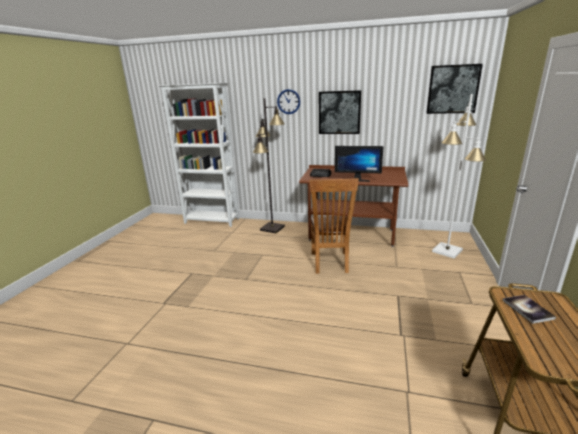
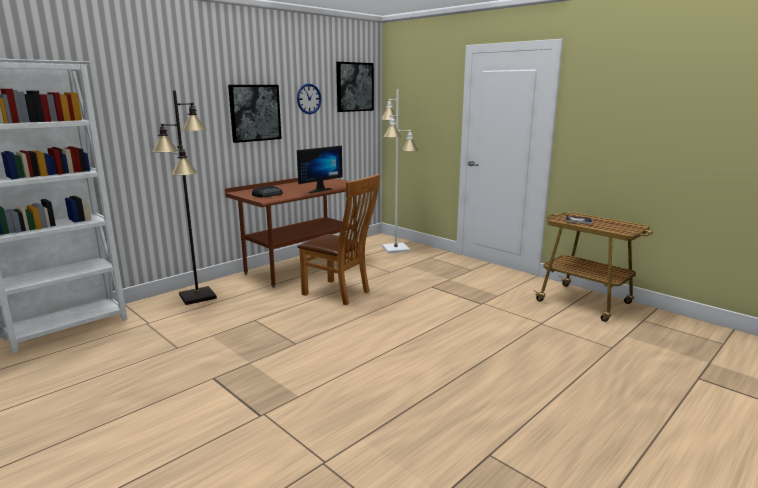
camera: 60 degrees left, 5 degrees down
(288, 101) = (187, 98): wall clock -> wall clock (309, 98)

